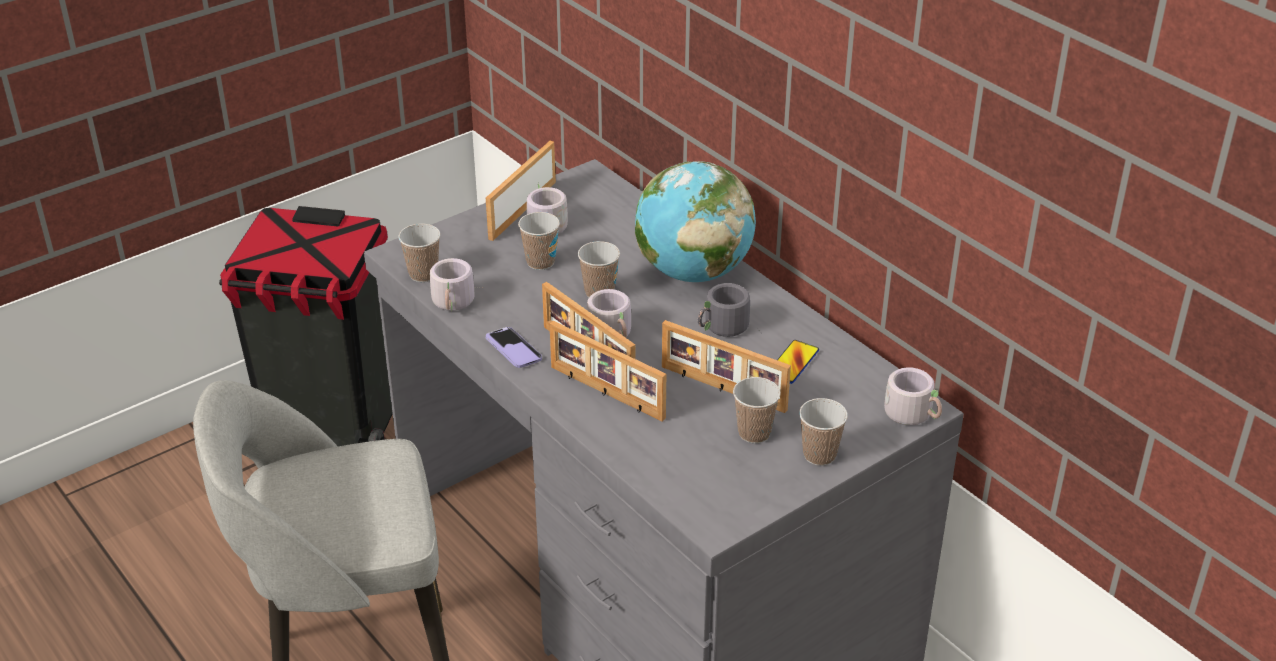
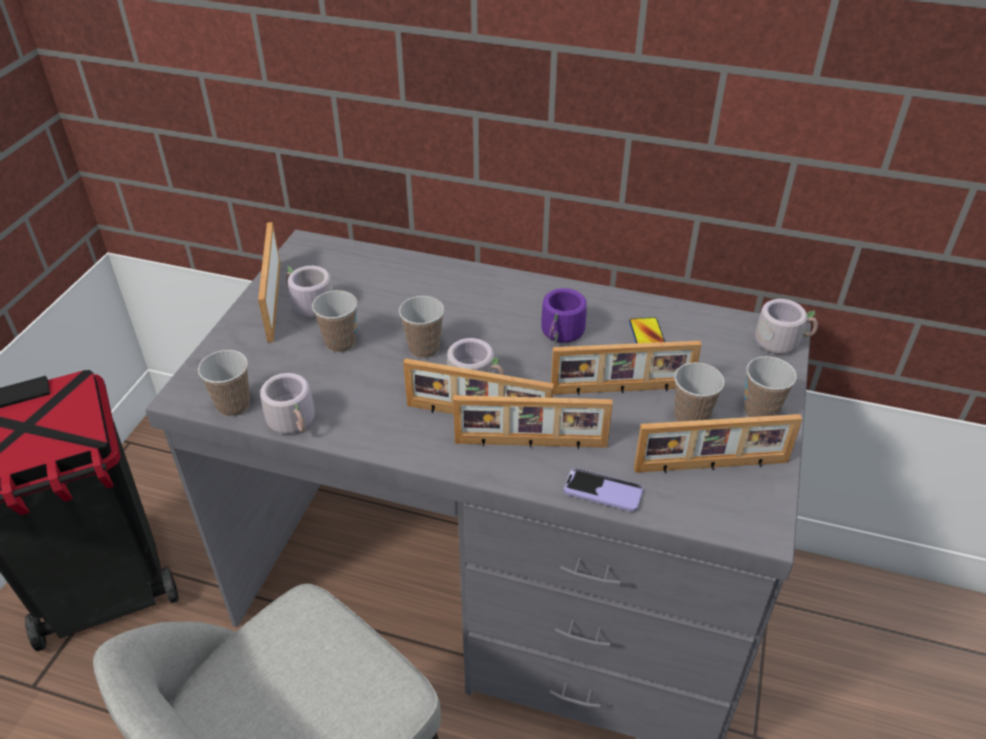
camera: 35 degrees left, 5 degrees up
(513, 349) = (400, 442): phone -> phone (603, 491)
(693, 272) = (484, 295): globe -> none
(723, 329) = (563, 335): grey mug -> purple mug
(728, 471) = (711, 467): none -> picture frame

